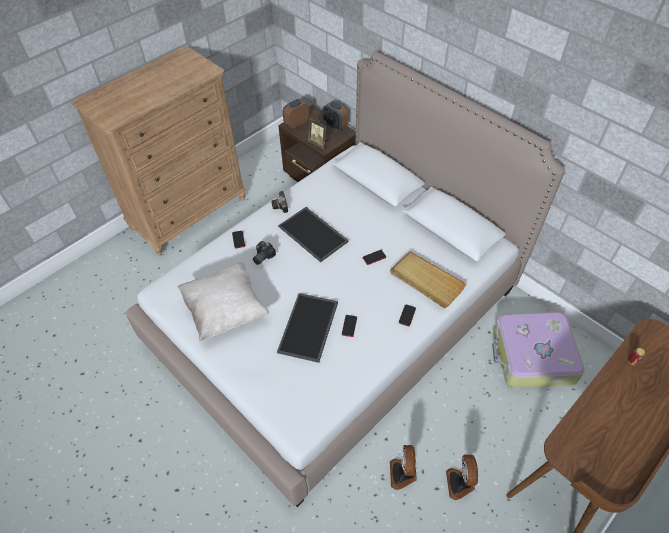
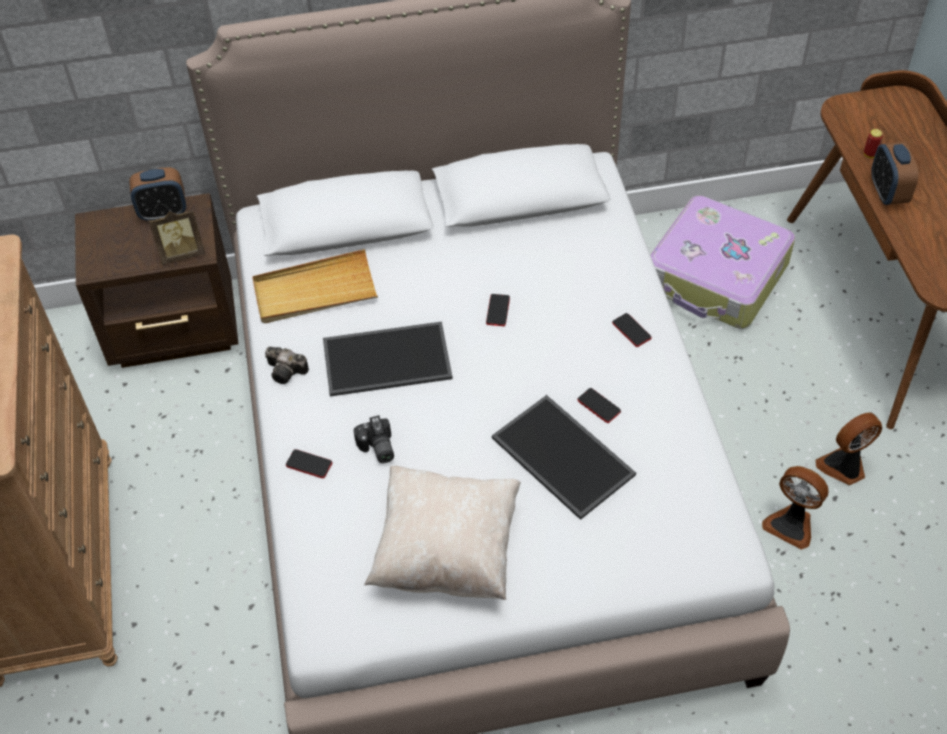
camera: 55 degrees left, 0 degrees up
(296, 123) = (100, 259): alarm clock -> alarm clock (887, 193)
(426, 281) = (589, 276): beige tray -> beige tray (314, 291)
(460, 483) = (844, 467): fan -> fan turned 120 degrees clockwise

